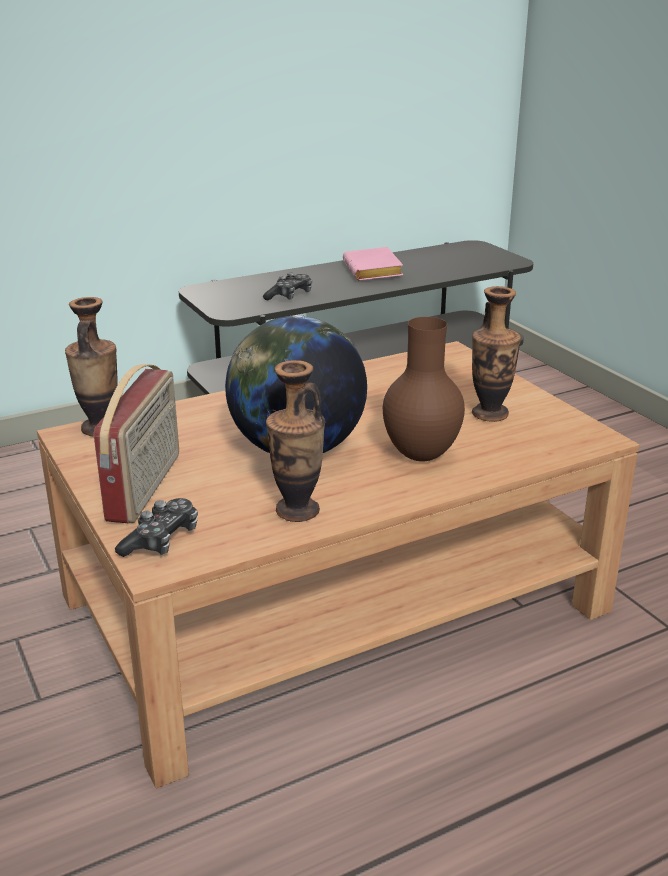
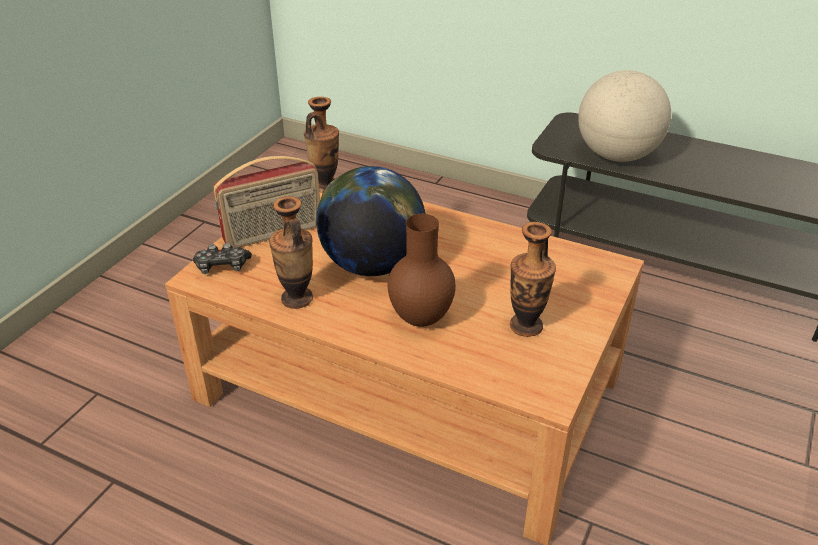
camera: 55 degrees right, 10 degrees up
(290, 296) = (616, 156): game controller -> globe
(375, 271) = (729, 167): pink book -> none

